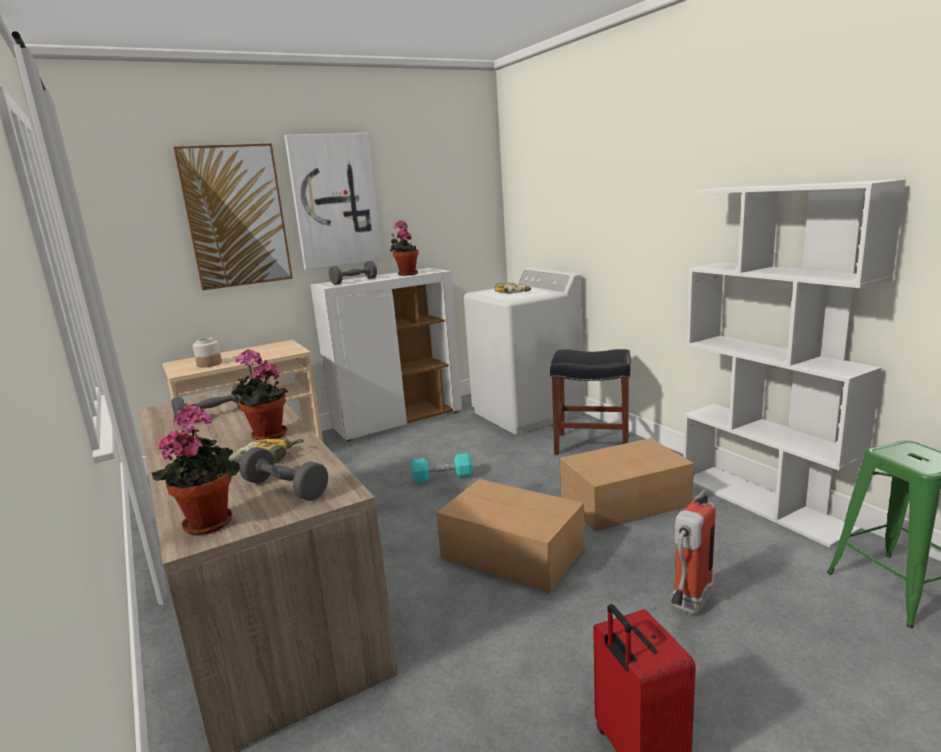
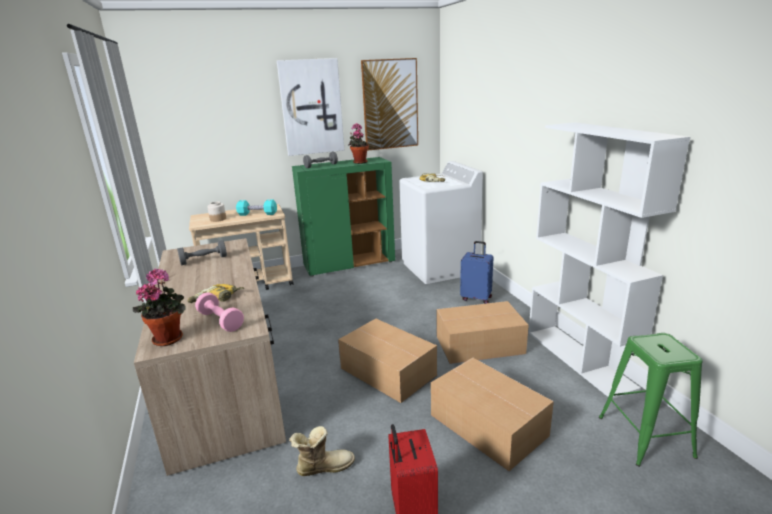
camera: 10 degrees right, 5 degrees up
(236, 216) = (241, 118): picture -> picture (390, 104)
(266, 436) = (227, 280): potted plant -> none
(286, 489) = (221, 321): grey dumbbell -> pink dumbbell
(398, 420) = (349, 264): white cabinet -> green cabinet
(442, 478) = (363, 311): turquoise dumbbell -> turquoise dumbbell (257, 214)
(470, 701) = (323, 466): none -> boot
(593, 444) = (476, 298): black stool -> blue suitcase
(688, 606) = (489, 426): fire extinguisher -> cardboard box

